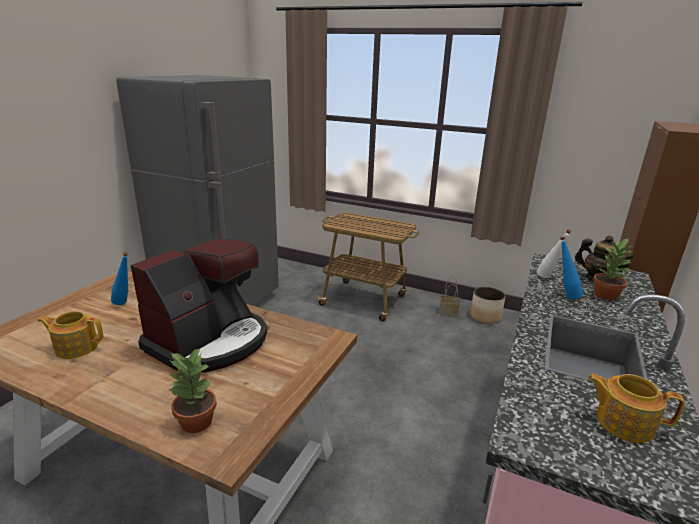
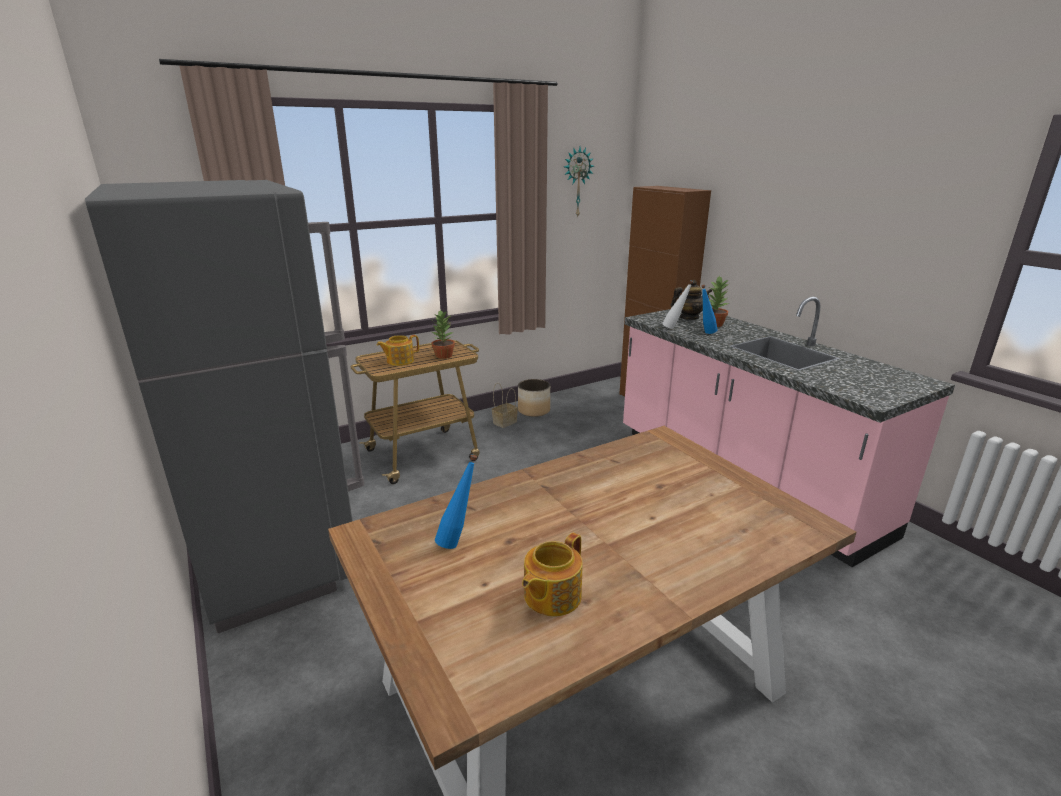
camera: 55 degrees left, 0 degrees up
(195, 422) = (763, 532): potted plant -> potted plant (443, 356)
(210, 341) = (617, 498): coffee machine -> none
(603, 110) = (577, 182): none -> wall clock
(622, 422) = (863, 372): teapot -> teapot (399, 361)

